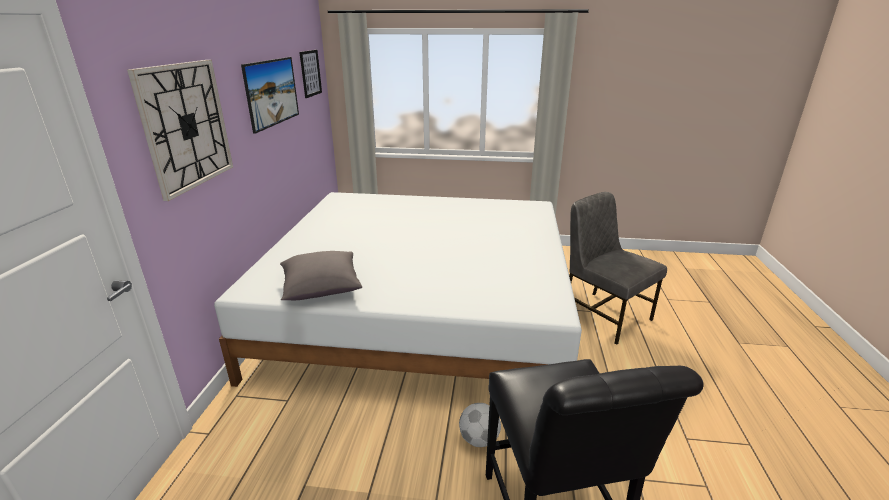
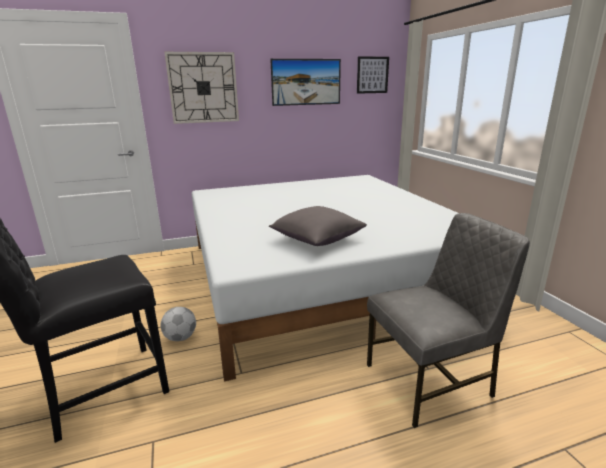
camera: 65 degrees right, 5 degrees down
(321, 288) = (220, 202): grey pillow -> grey pillow (317, 239)
(603, 315) = (430, 381): grey chair -> grey chair turned 45 degrees clockwise

